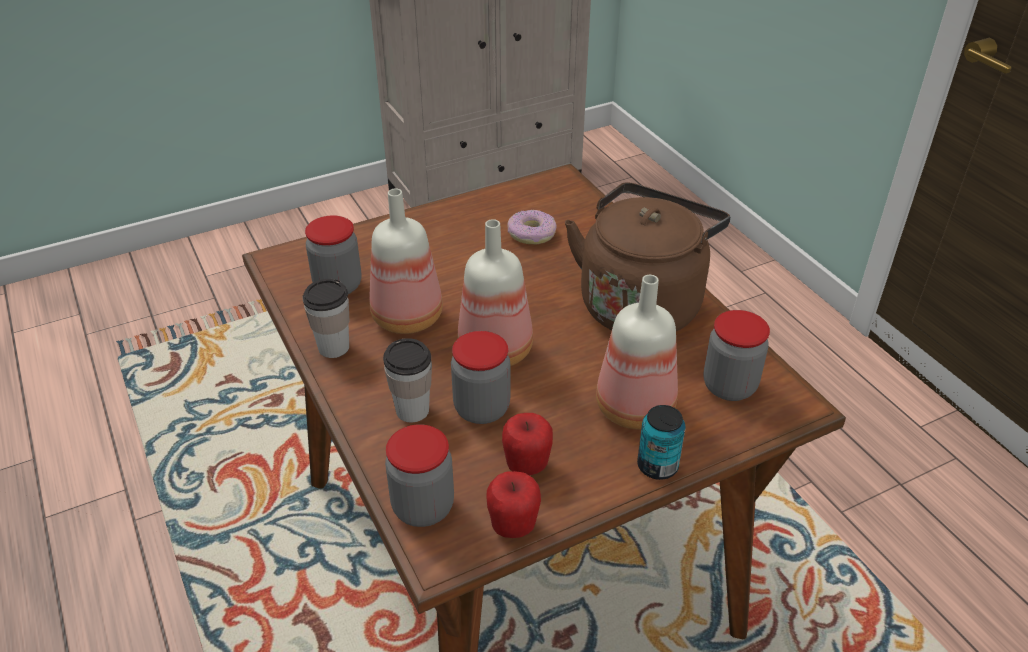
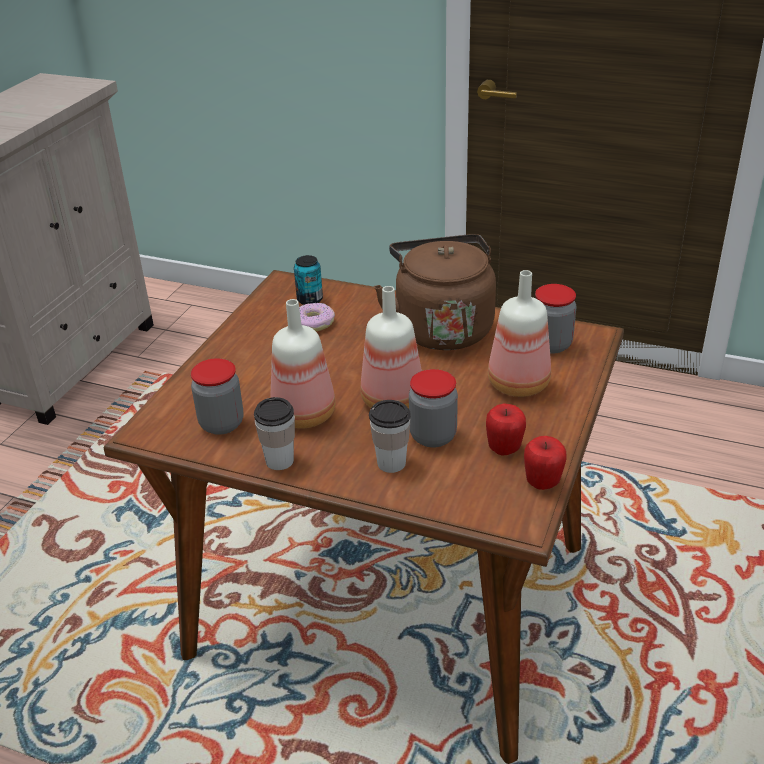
camera: 40 degrees left, 5 degrees down
(423, 507) = (478, 507): jar -> none
(657, 466) = (571, 405): can -> can (310, 299)

